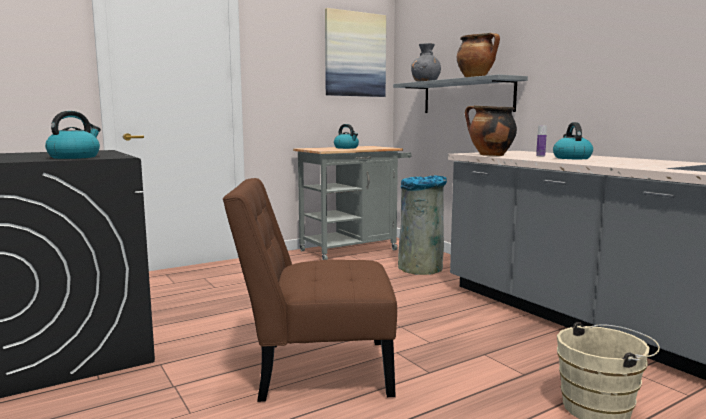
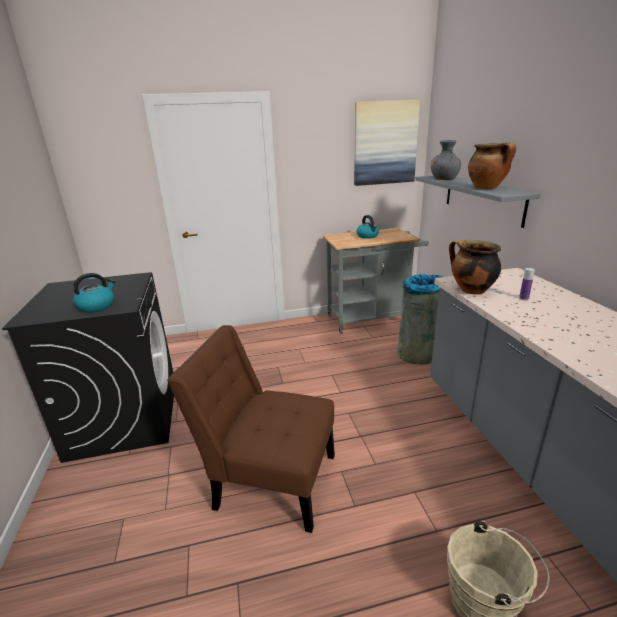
camera: 20 degrees right, 15 degrees up
(571, 158) = (551, 313): kettle -> none

